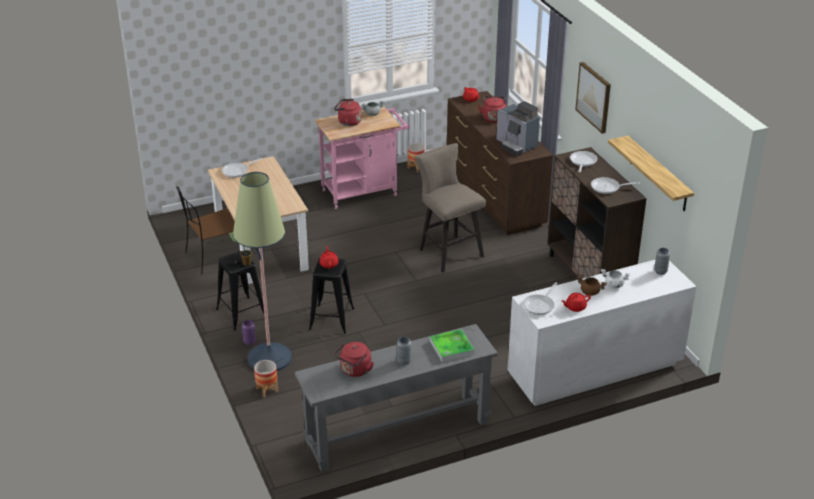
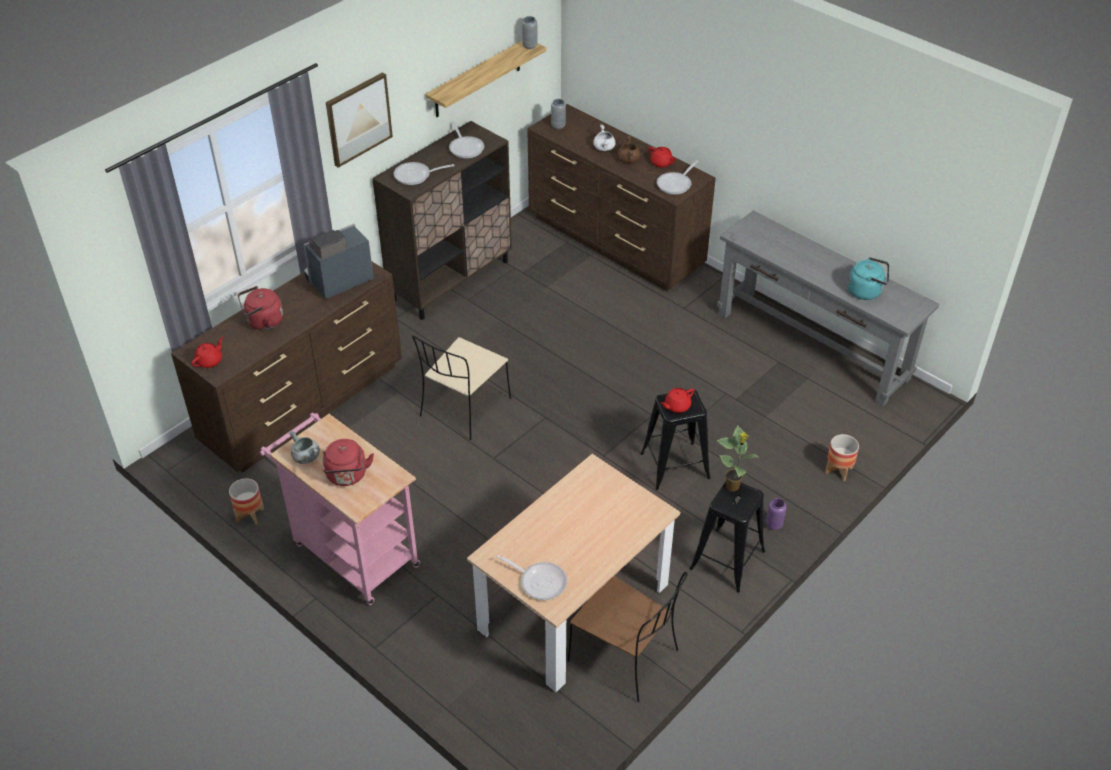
camera: 115 degrees left, 10 degrees up
(269, 358) = (787, 492): floor lamp -> none
(354, 371) = (866, 291): red kettle -> turquoise kettle
(404, 362) = (822, 263): grey vase -> grey vase (529, 46)
(448, 251) = (464, 409): beige stool -> beige chair
(451, 348) = (773, 239): tray -> none
(516, 145) = (338, 281): coffee machine -> coffee machine turned 150 degrees counterclockwise
(540, 305) = (676, 184): frying pan -> frying pan turned 120 degrees clockwise
(594, 371) = (615, 242): white dresser -> brown dresser

